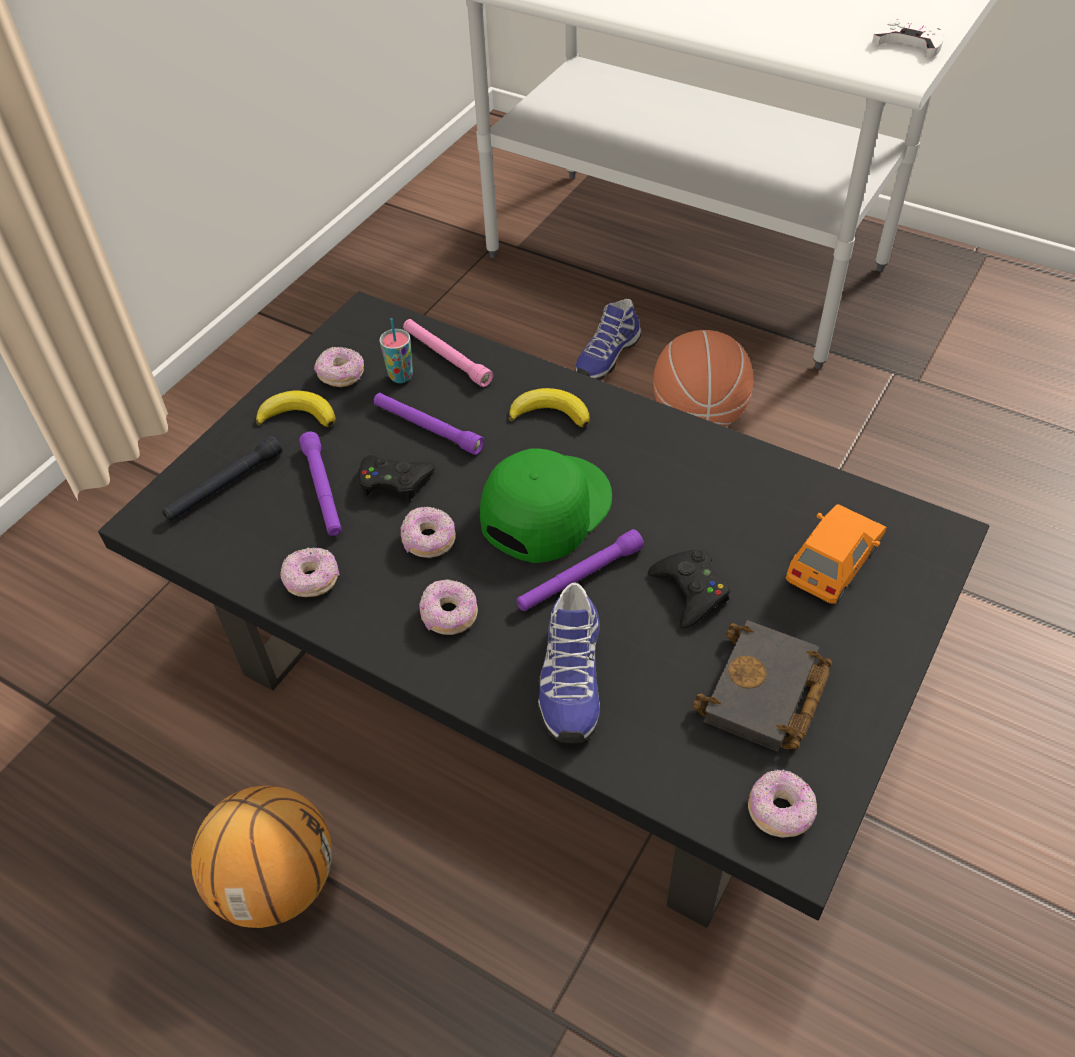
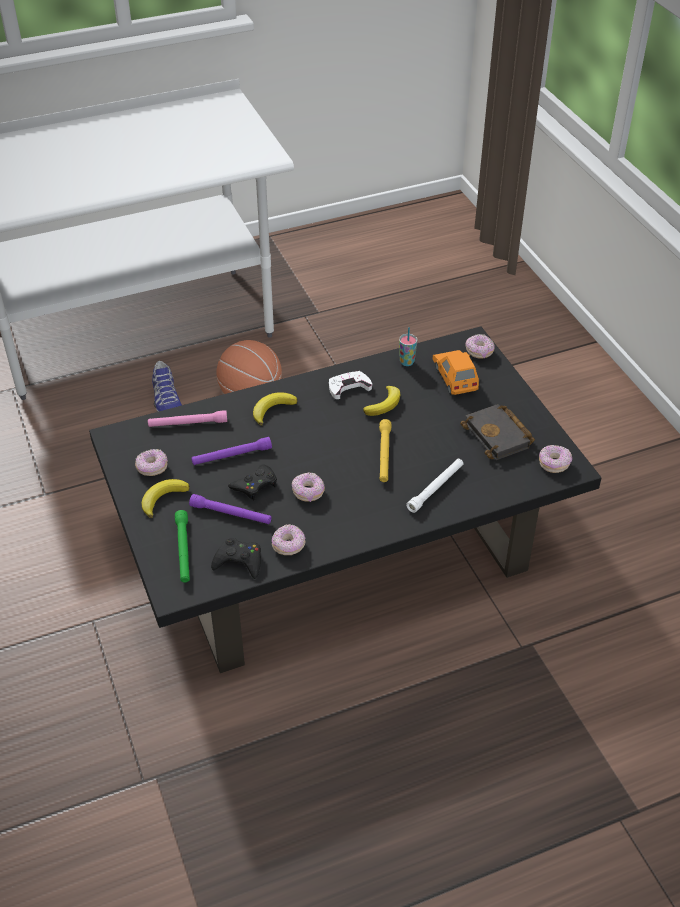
camera: 55 degrees left, 5 degrees down
(225, 486) = (183, 550): black flashlight -> green flashlight
(276, 881) = (366, 719): basketball -> none
(401, 376) = (181, 446): cup -> cup (407, 362)
(449, 615) = (361, 508): donut -> donut (479, 352)
(544, 508) = (331, 444): green cap -> none
(569, 679) = (435, 488): shoe -> white flashlight
(580, 578) = (384, 455): purple flashlight -> yellow flashlight
(684, 516) = (384, 404): none -> banana
(690, 591) = (427, 426): black game controller -> black game controller (239, 561)
(908, 43) = (252, 142): white game controller -> white game controller (348, 387)

